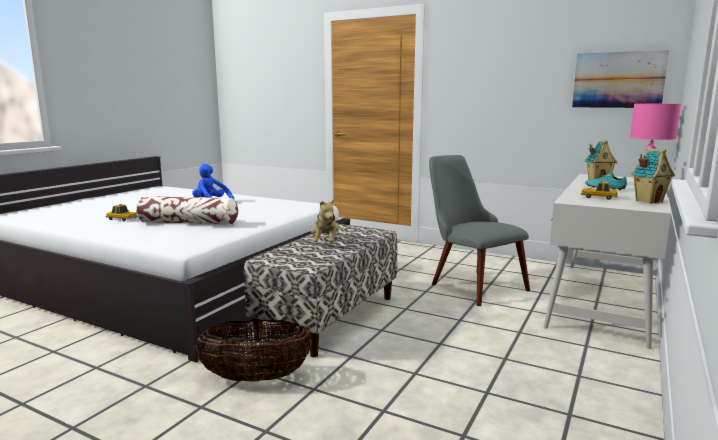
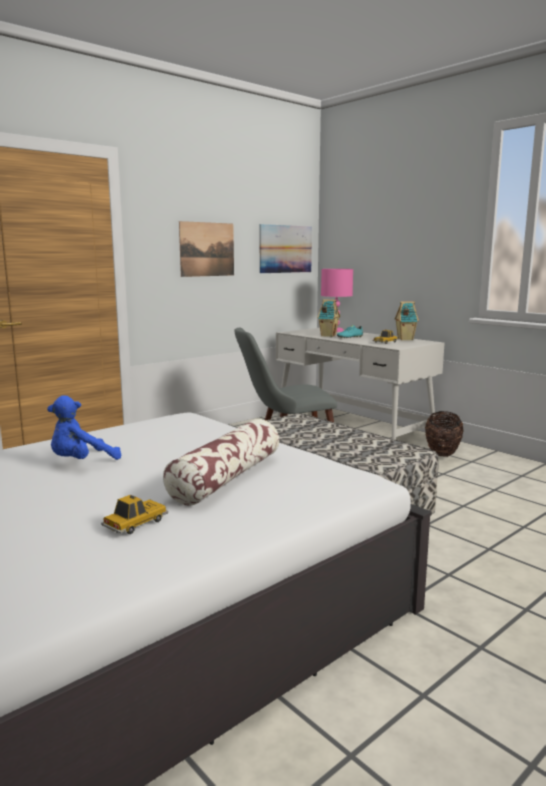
camera: 70 degrees left, 0 degrees up
(255, 378) = (466, 574): basket -> basket (442, 453)
(326, 243) = (325, 438): plush toy -> none
(504, 83) = (207, 249): none -> picture

